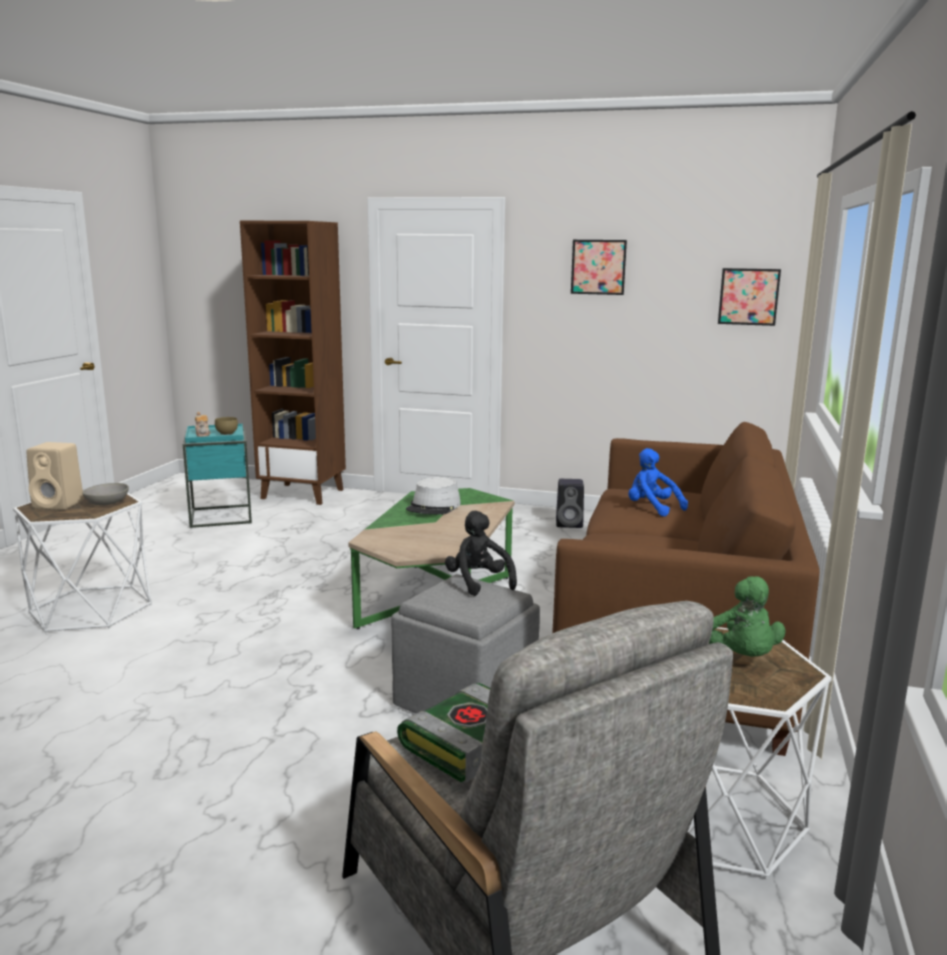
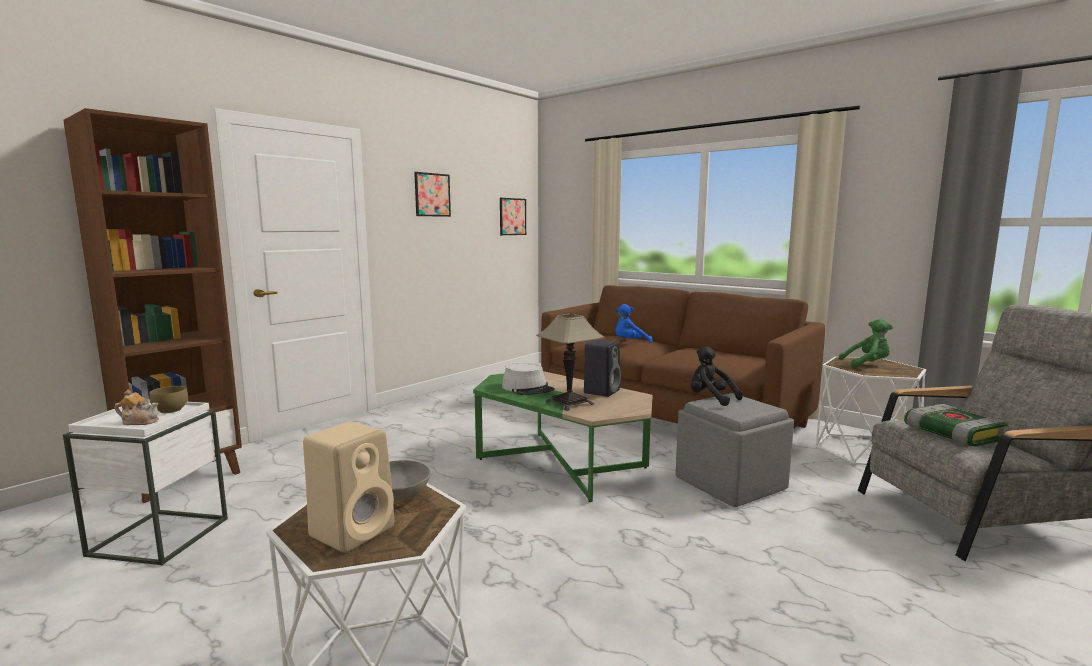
camera: 65 degrees left, 5 degrees down
(221, 516) = (159, 536): turquoise side table -> white side table
(399, 527) = (569, 403): none -> table lamp
(478, 582) = (710, 399): black plush toy -> black plush toy turned 45 degrees clockwise
(570, 524) = (460, 399): black speaker -> black speaker (602, 391)

